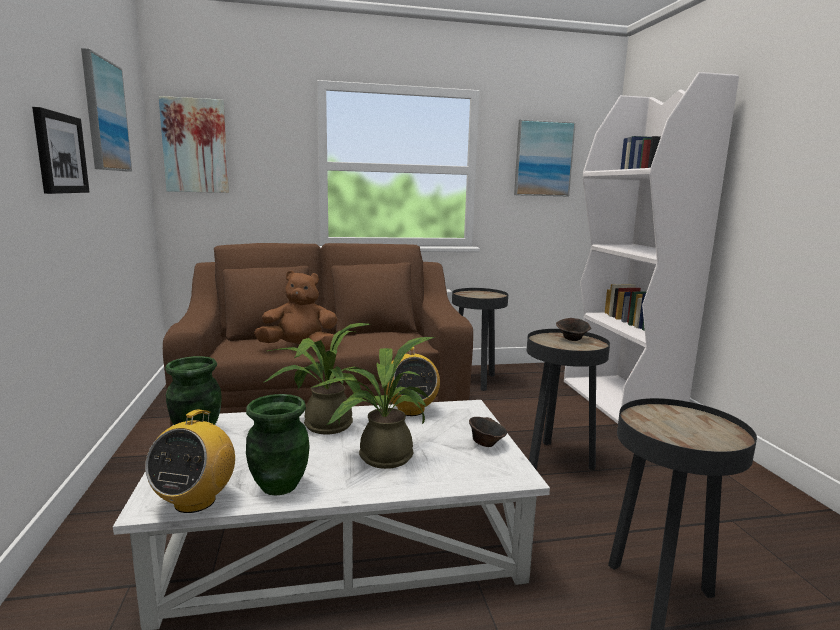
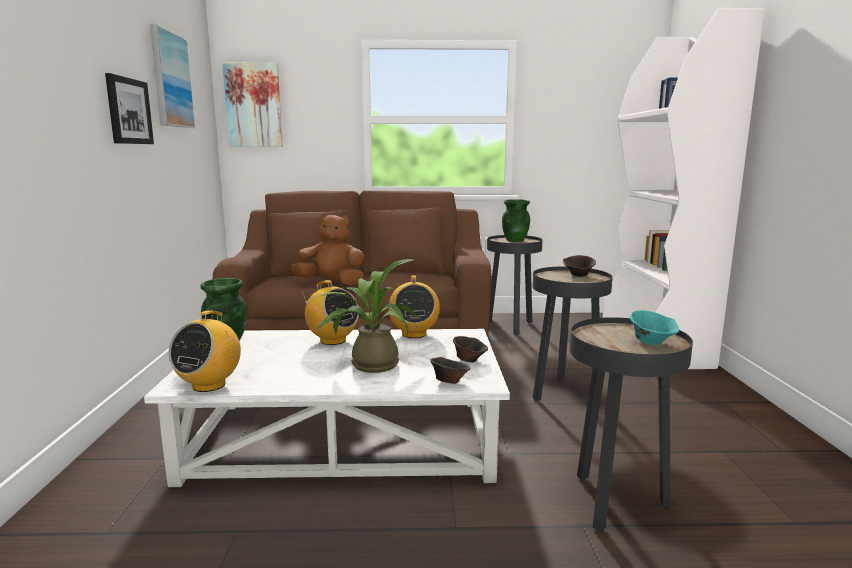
camera: 10 degrees right, 0 degrees up
(279, 485) = (278, 379): green vase -> green vase (515, 240)
(323, 424) = (332, 340): potted plant -> radio
(478, 476) = (449, 381): none -> brown bowl
(543, 159) = (585, 105): picture -> none
(709, 431) = (651, 342): none -> turquoise bowl

